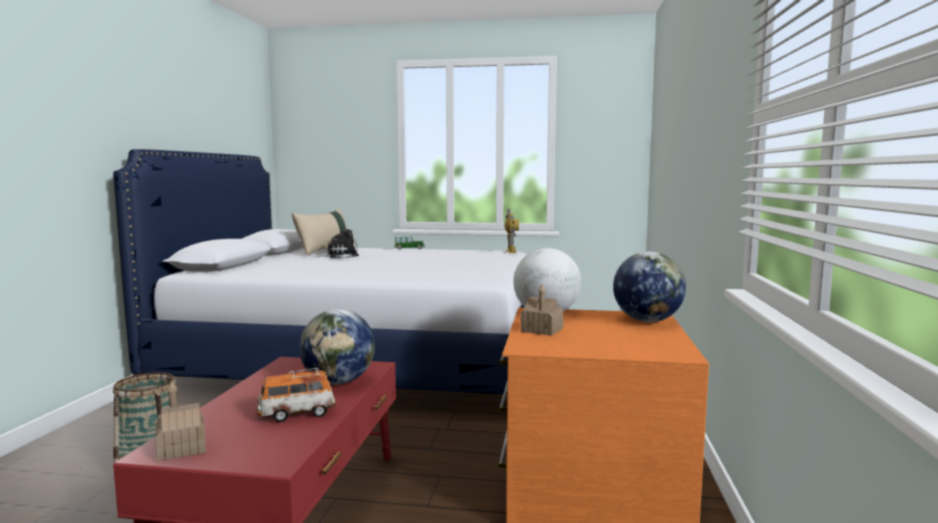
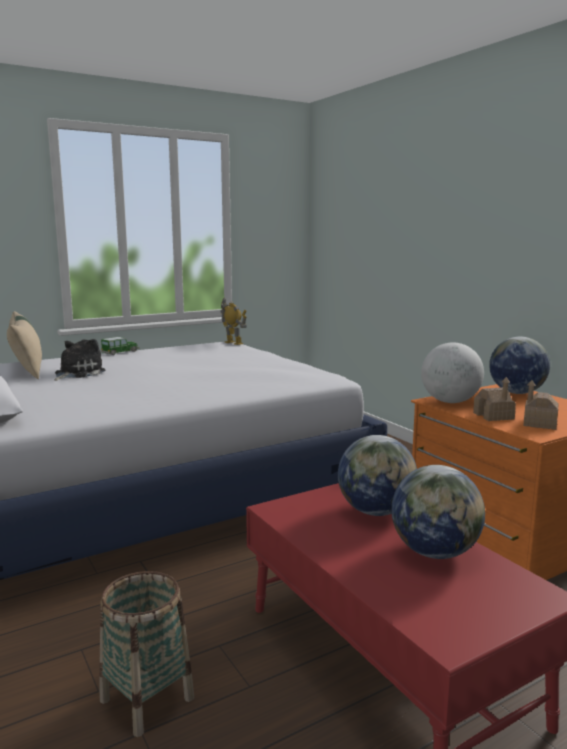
camera: 40 degrees left, 5 degrees up
(181, 448) = (455, 626): toy house -> toy house (539, 423)
(296, 414) = (435, 552): toy car -> globe

